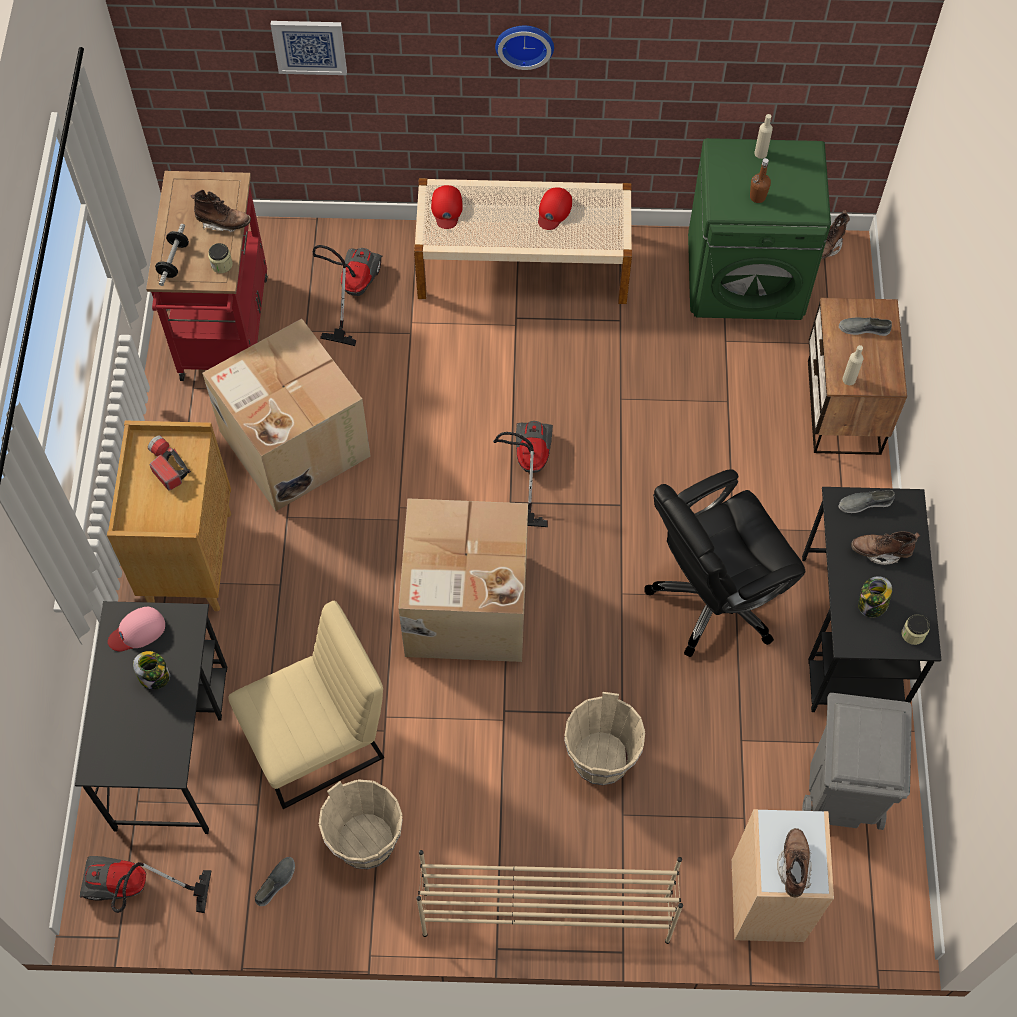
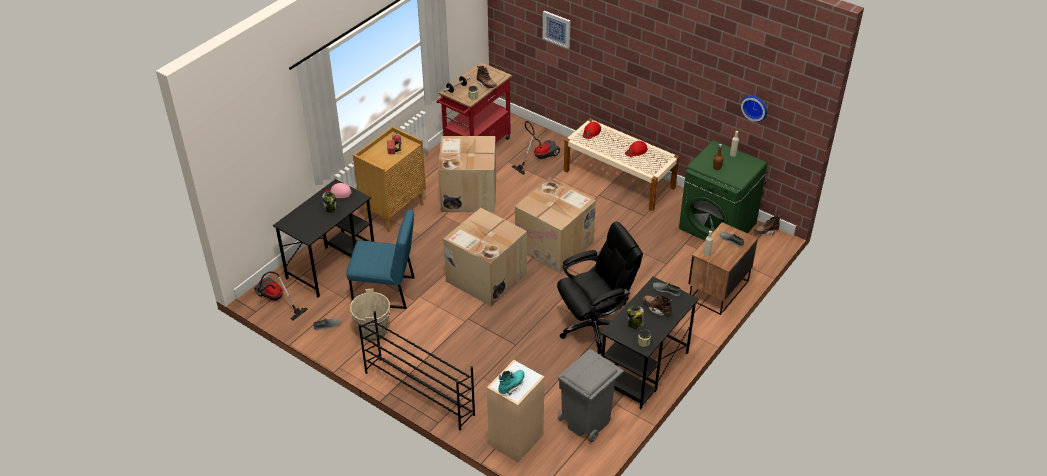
camera: 35 degrees right, 20 degrees down
(318, 743) = (385, 291): beige chair -> blue chair
(524, 43) = (641, 57): wall clock -> wall clock (755, 107)
(527, 468) = (555, 245): vacuum cleaner -> cardboard box
(545, 915) = (419, 393): beige shoe rack -> black shoe rack
(600, 758) = (492, 354): beige bucket -> none
(715, 598) = (594, 327): black office chair -> black office chair turned 150 degrees clockwise
(793, 866) = (511, 385): brown boot -> turquoise boot

